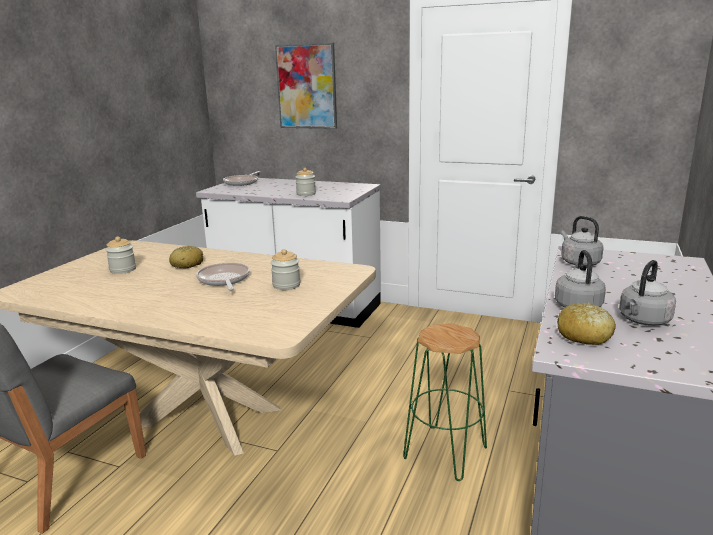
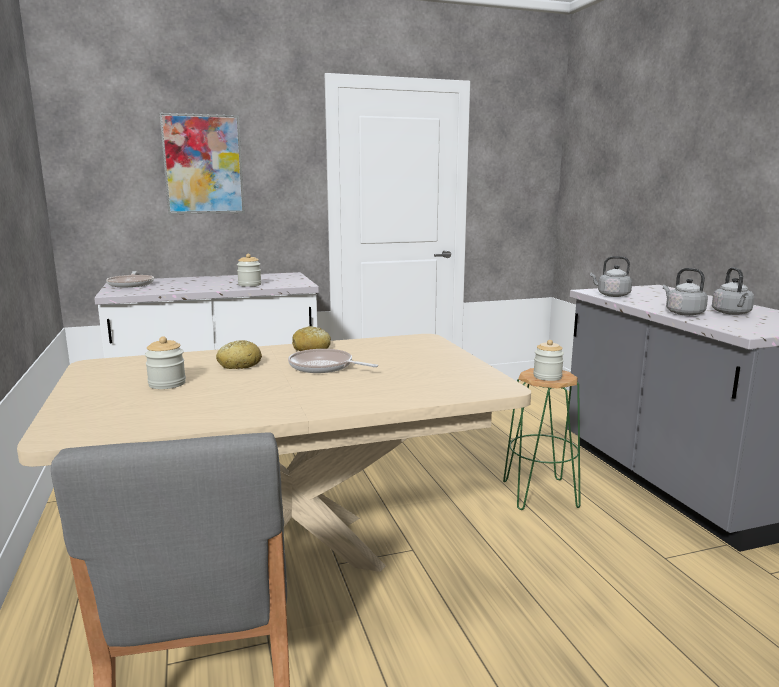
camera: 40 degrees left, 5 degrees down
(286, 285) = (398, 358): jar -> jar (547, 377)
(584, 335) = (732, 324): bread -> bread (312, 349)

